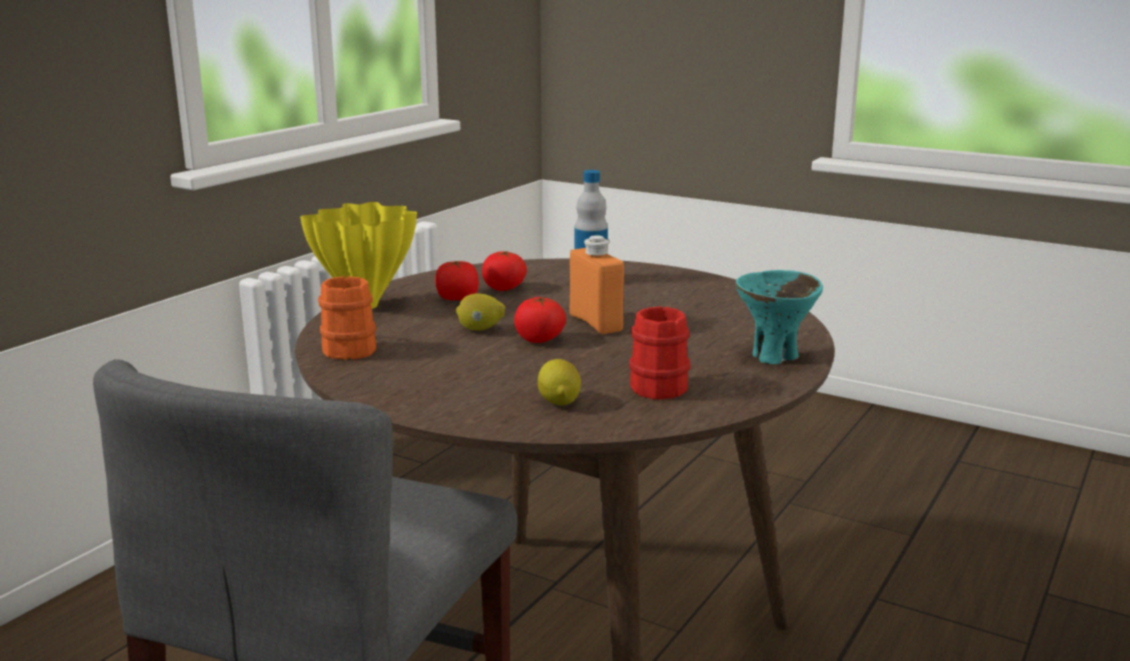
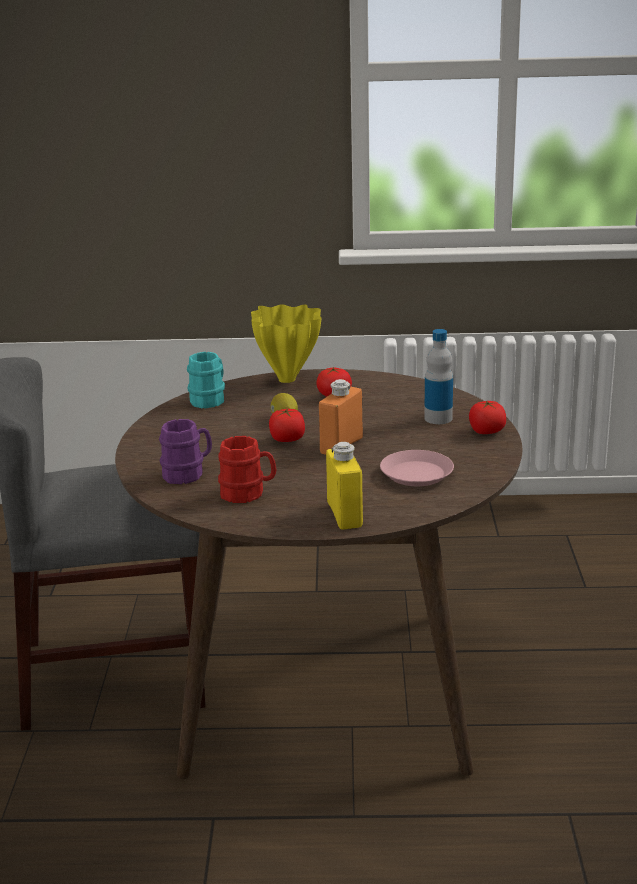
camera: 60 degrees right, 5 degrees up
(346, 348) = (210, 399): orange mug -> turquoise mug
(504, 288) = (376, 401): tomato -> tomato (486, 432)
(559, 401) = (188, 473): lemon -> purple mug
(711, 312) = (417, 474): none -> pink plate
(774, 357) = (344, 515): turquoise bowl -> yellow bottle

